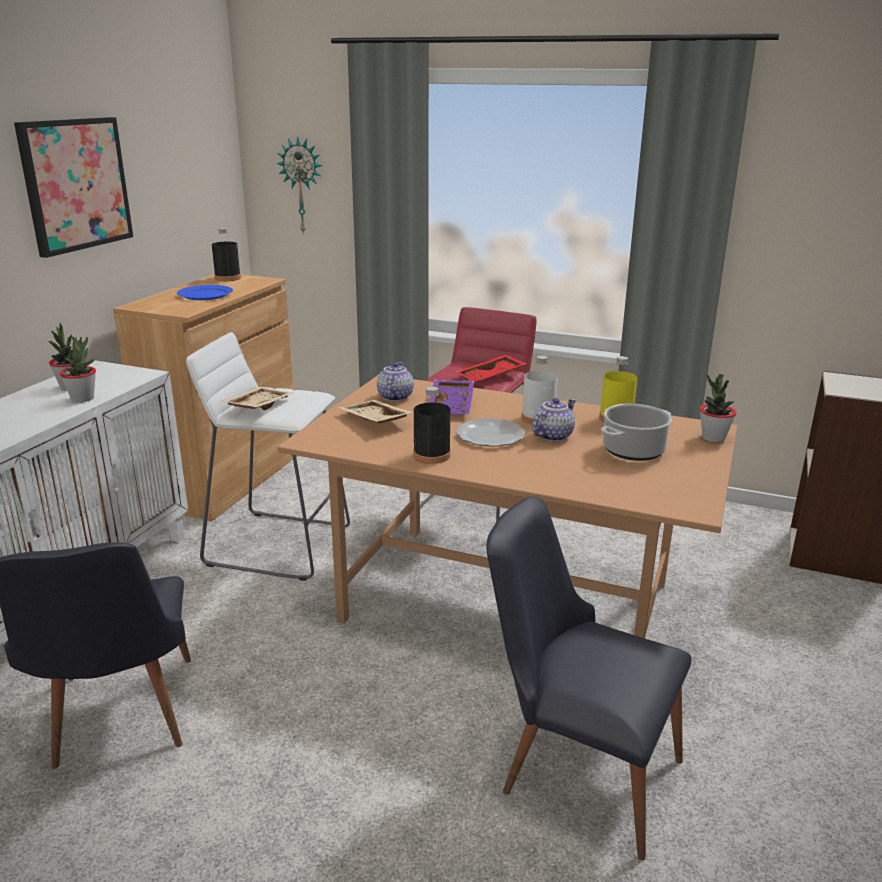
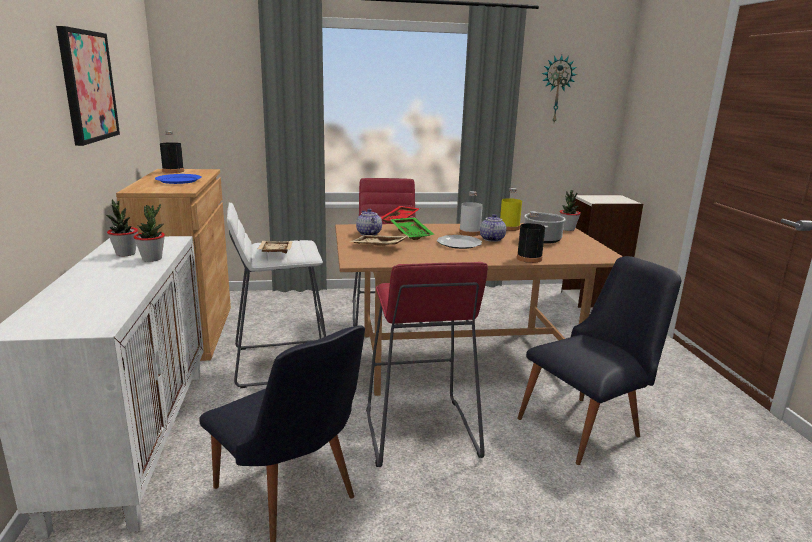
camera: 30 degrees left, 5 degrees down
(302, 186) = (212, 101): wall clock -> wall clock (556, 89)
(336, 691) = (419, 432): none -> red stool
(431, 455) = (444, 257): black bottle -> black bottle (529, 258)
(452, 406) = (412, 234): purple tray -> green tray
(576, 768) = (588, 426): black chair -> black chair turned 150 degrees clockwise

